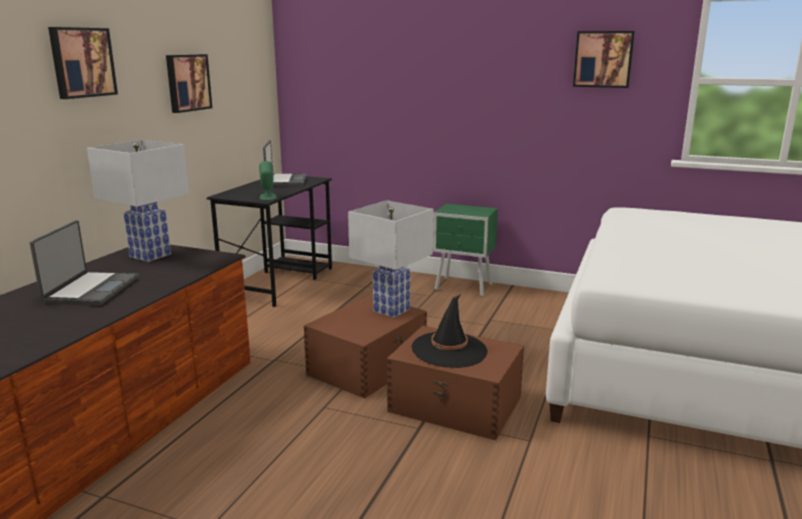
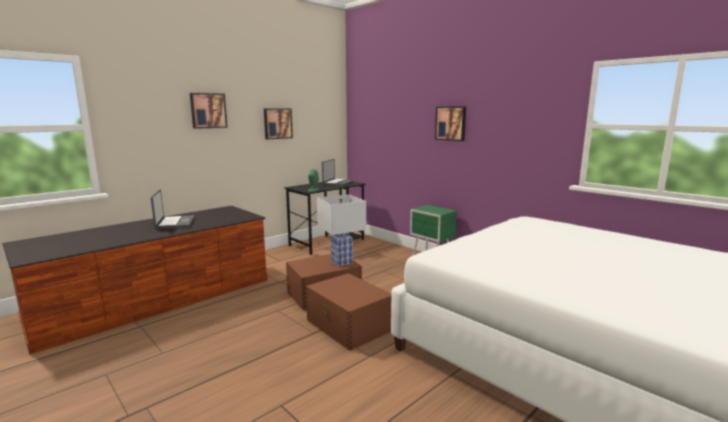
camera: 25 degrees right, 5 degrees down
(90, 290) = (174, 223): laptop -> laptop turned 45 degrees counterclockwise
(149, 256) = (222, 212): white table lamp -> none
(449, 350) = (345, 288): black hat -> none
(603, 59) = (524, 110): picture -> picture (451, 123)

